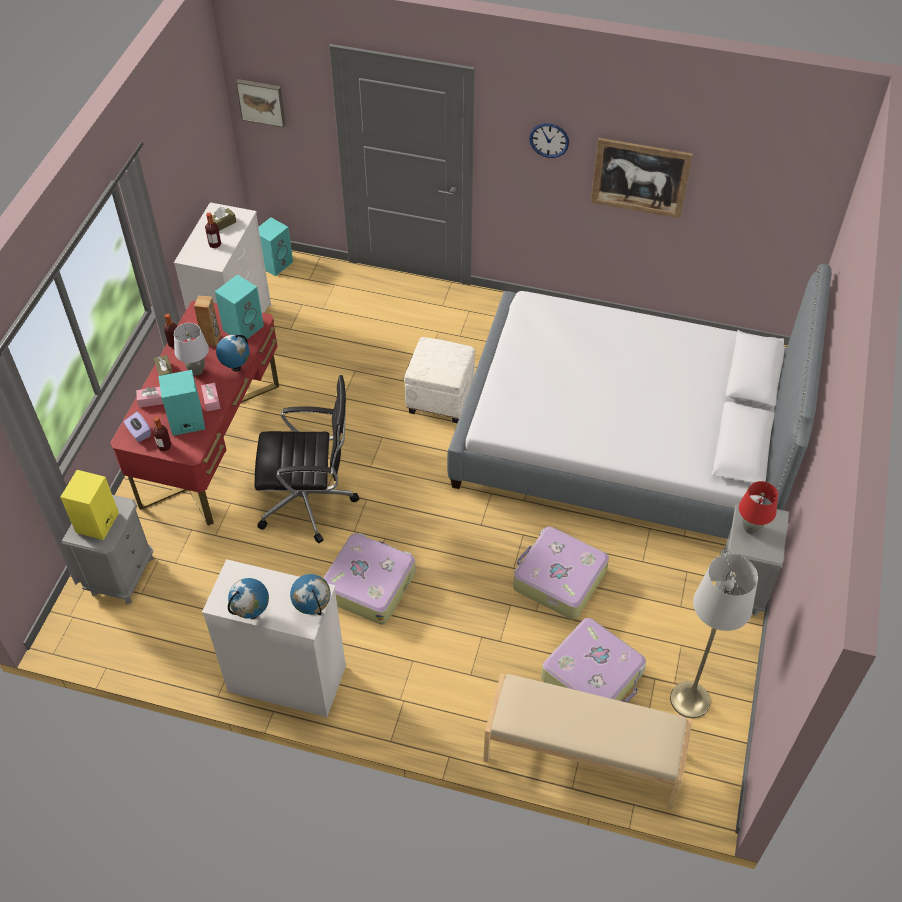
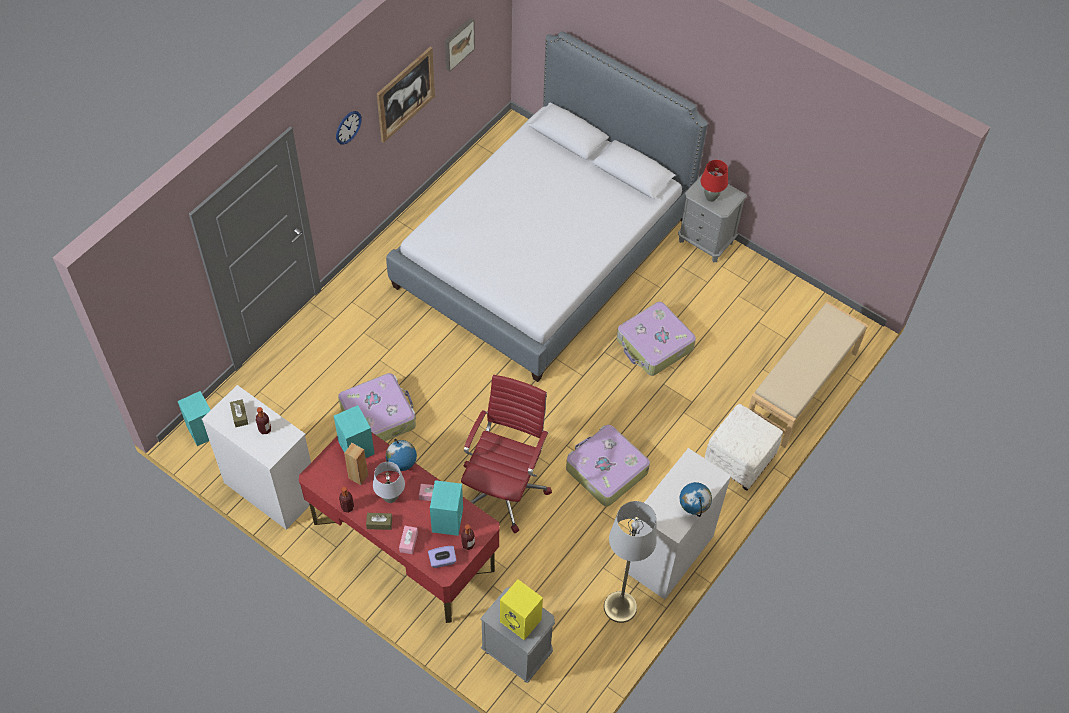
camera: 70 degrees left, 5 degrees up
(262, 101) = (147, 315): picture -> picture (458, 43)
(309, 502) = (504, 488): black office chair -> red office chair
(313, 609) = (704, 468): globe -> none
(440, 399) = (441, 357): white ottoman -> white ottoman (739, 461)
(593, 676) = (742, 356): suitcase -> suitcase (378, 416)
(690, 700) = (782, 309): grey floor lamp -> grey floor lamp (620, 607)

